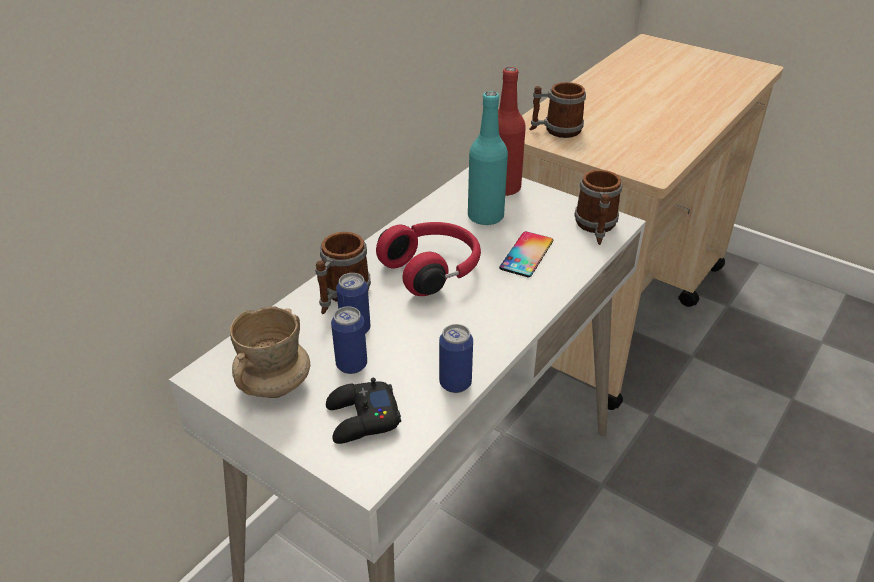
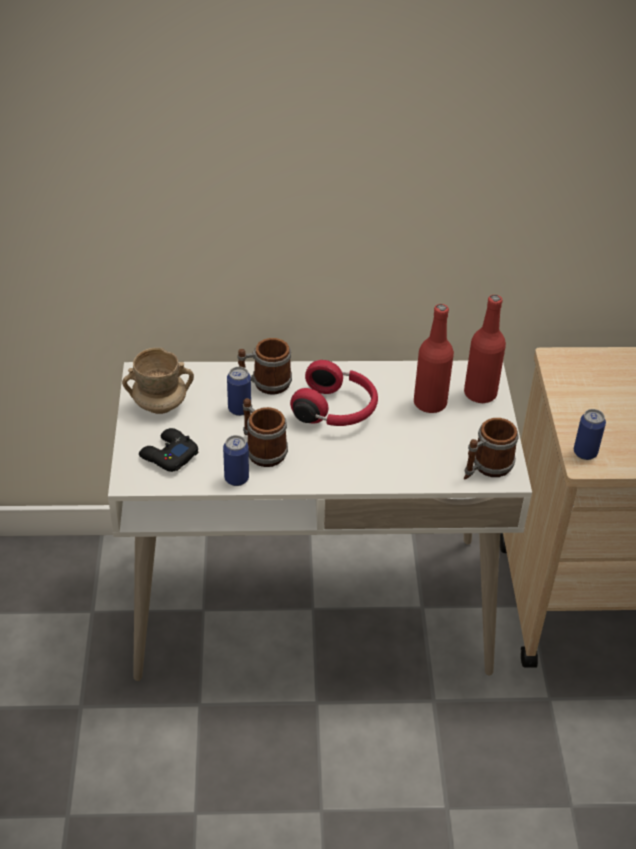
camera: 50 degrees right, 5 degrees up
(351, 365) = (207, 425): can -> can (585, 452)
(485, 217) = (430, 403): turquoise bottle -> red bottle
(526, 254) = (407, 447): phone -> none
(555, 130) = (584, 377): mug -> mug (261, 449)

